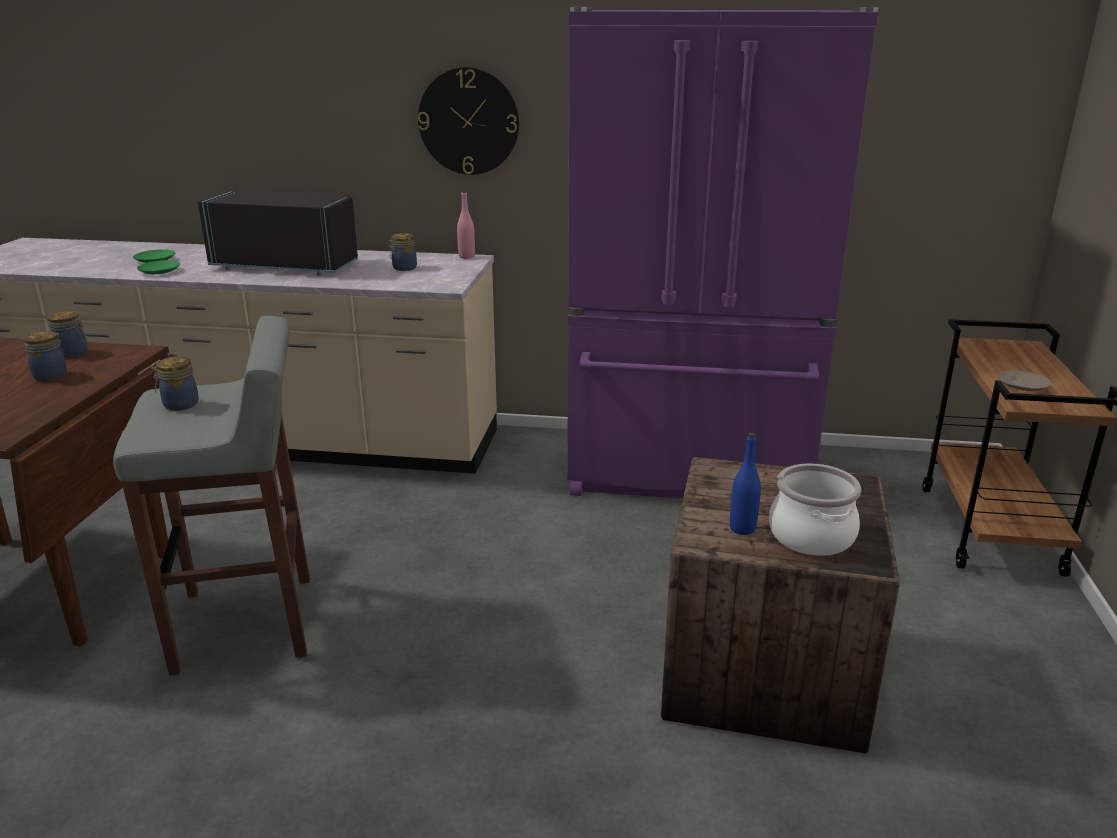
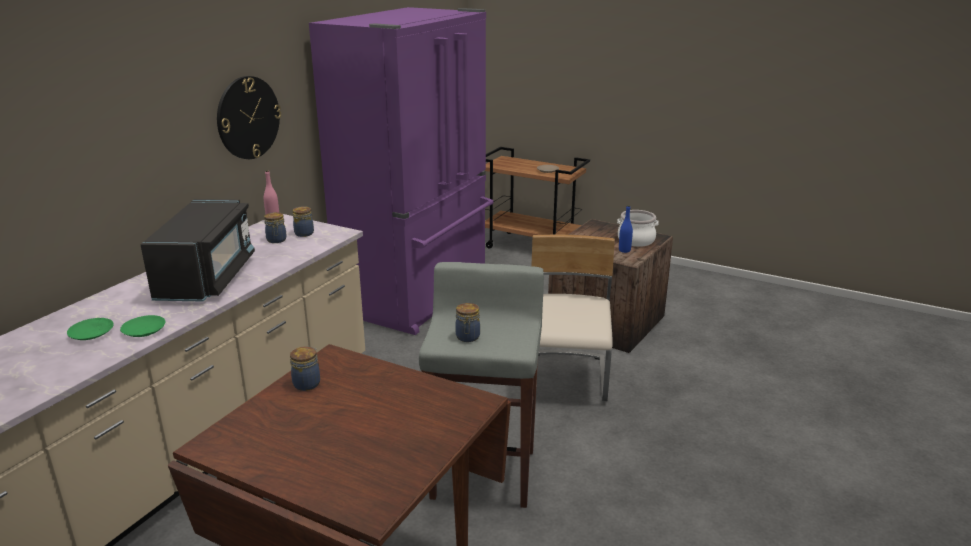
camera: 70 degrees left, 0 degrees up
(51, 375) = (359, 390): jar -> jar (303, 233)
(287, 266) = (207, 278): black microwave -> black microwave turned 150 degrees clockwise
(525, 656) = (567, 379): none -> beige chair

